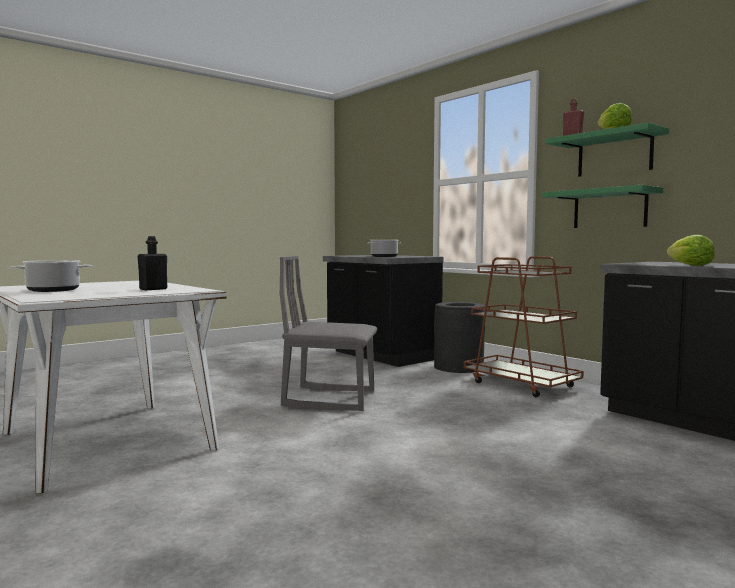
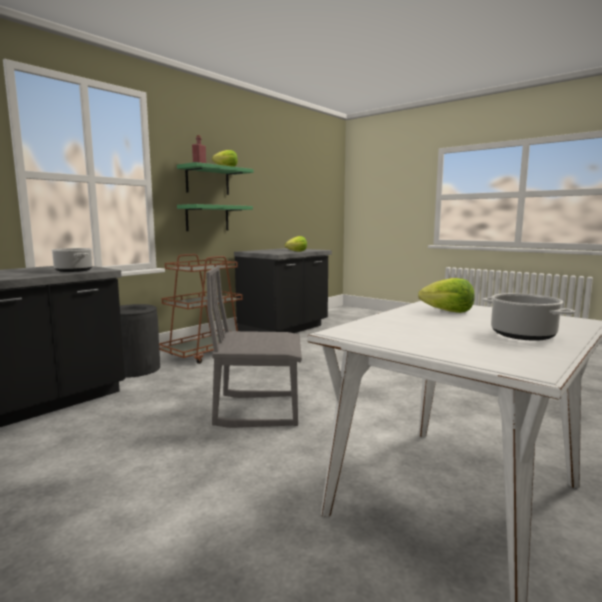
camera: 100 degrees left, 5 degrees up
(153, 289) = (448, 311): black bottle -> lettuce
(330, 399) = (258, 410): grey chair -> grey chair turned 90 degrees clockwise

